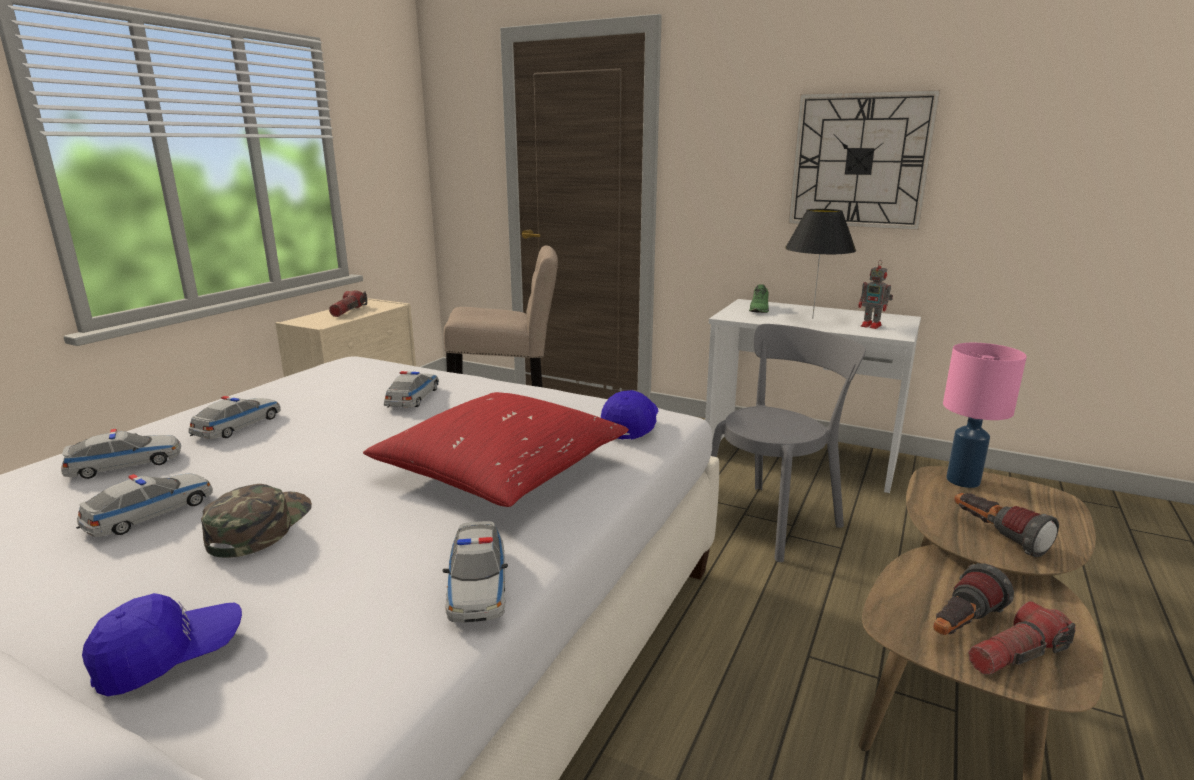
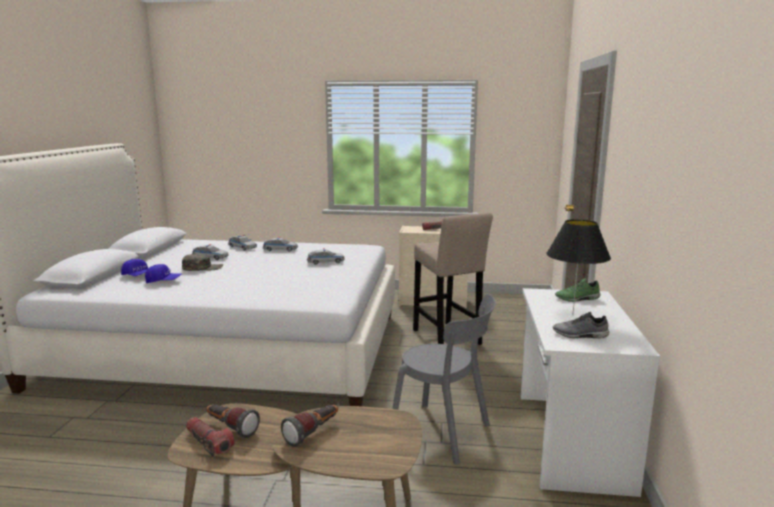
camera: 70 degrees right, 5 degrees down
(477, 584) = (169, 295): toy car -> none
(501, 470) = (254, 285): red pillow -> none
(630, 425) = (311, 296): blue cap -> blue cap (163, 281)
(859, 161) = (657, 185): wall clock -> none
(872, 326) = (580, 335): toy robot -> grey shoe
(961, 480) = (396, 427): pink table lamp -> none

